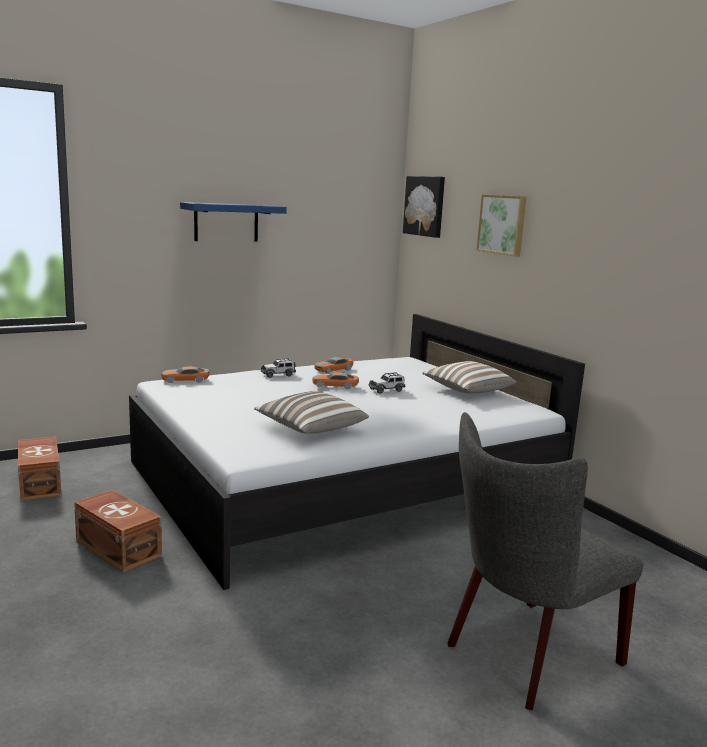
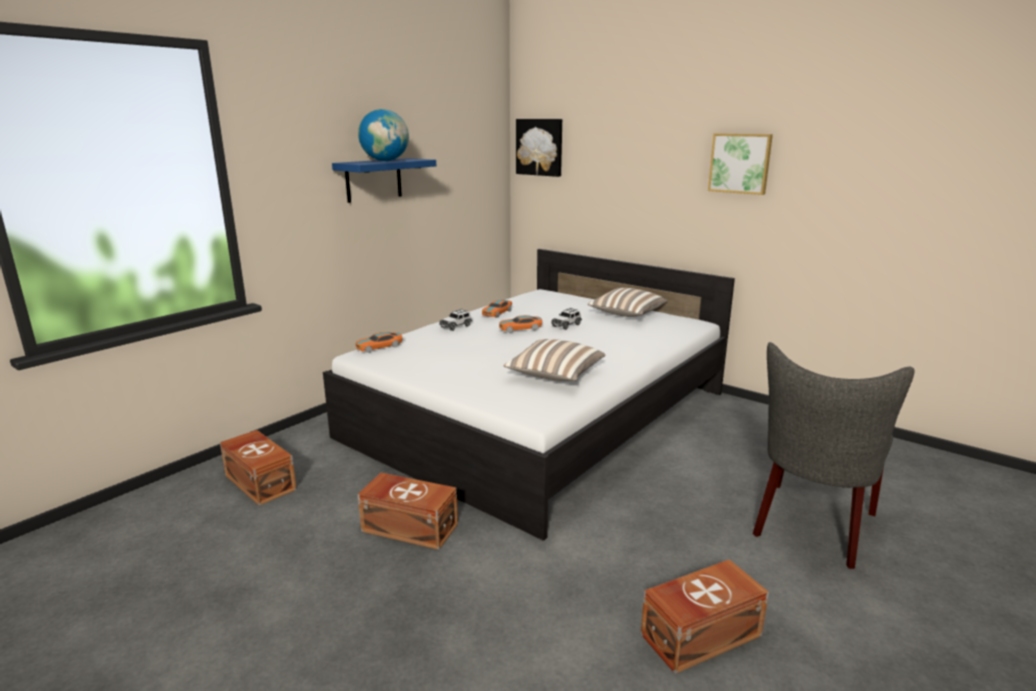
camera: 20 degrees left, 5 degrees up
(232, 204) = (385, 161): none -> globe
(282, 715) = (698, 634): none -> brown storage box
(503, 224) = (635, 162): picture -> picture (740, 163)

